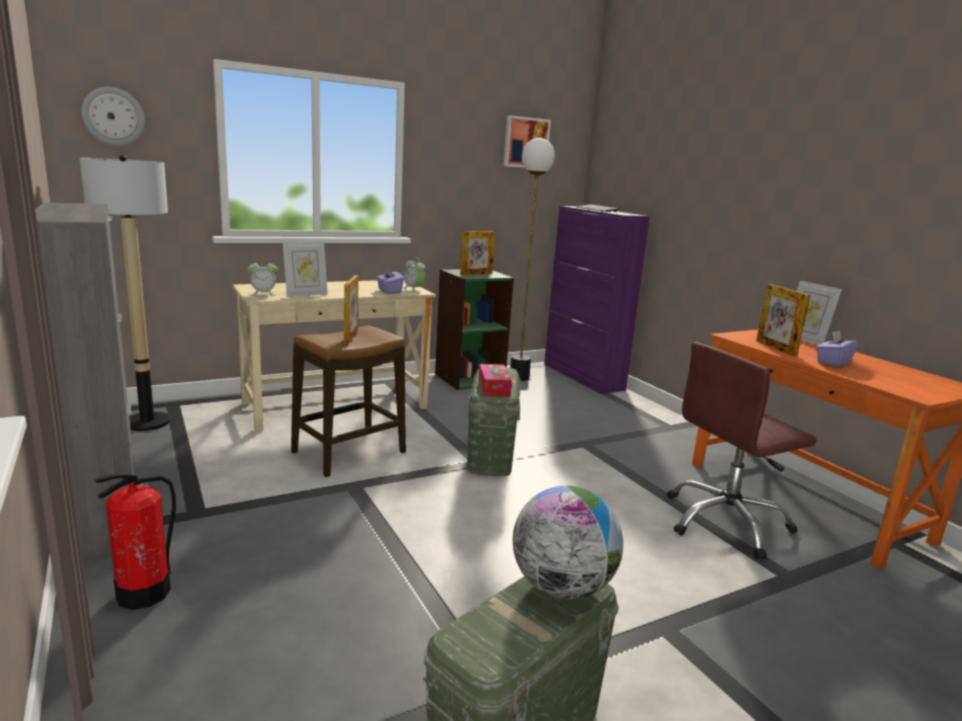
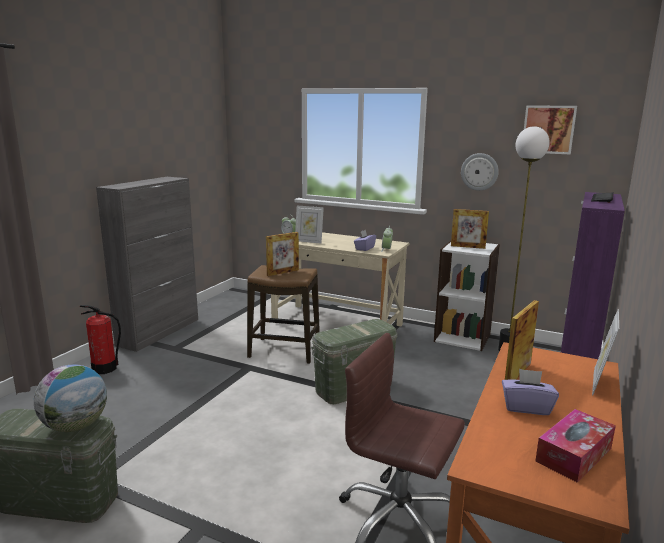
camera: 55 degrees right, 0 degrees up
(113, 116) = (254, 127): wall clock -> wall clock (479, 171)
(147, 422) = (243, 301): floor lamp -> none
(469, 378) = (462, 337): green bookcase -> white bookcase
(493, 387) = (341, 333): tissue box -> tissue box (574, 454)

